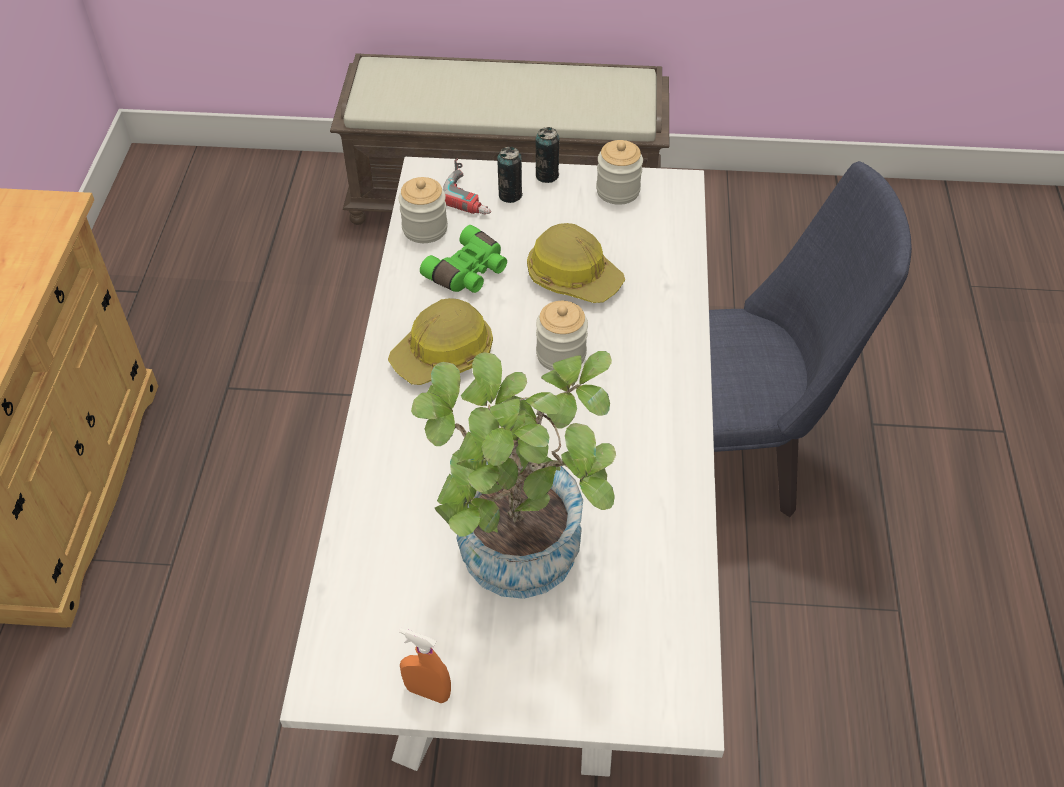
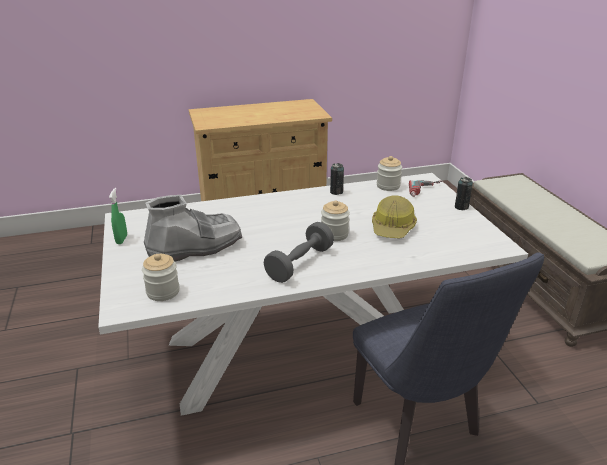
camera: 70 degrees right, 20 degrees down
(427, 692) = (121, 239): orange spray bottle -> green spray bottle
(444, 354) = (311, 206): hard hat -> none
(469, 273) = (369, 201): green binoculars -> none
(510, 195) = (434, 201): can -> can (336, 192)
(516, 565) = (195, 247): potted plant -> grey boot
(618, 191) = (474, 229): jar -> jar (163, 292)
(634, 425) = (300, 263): none -> grey dumbbell

